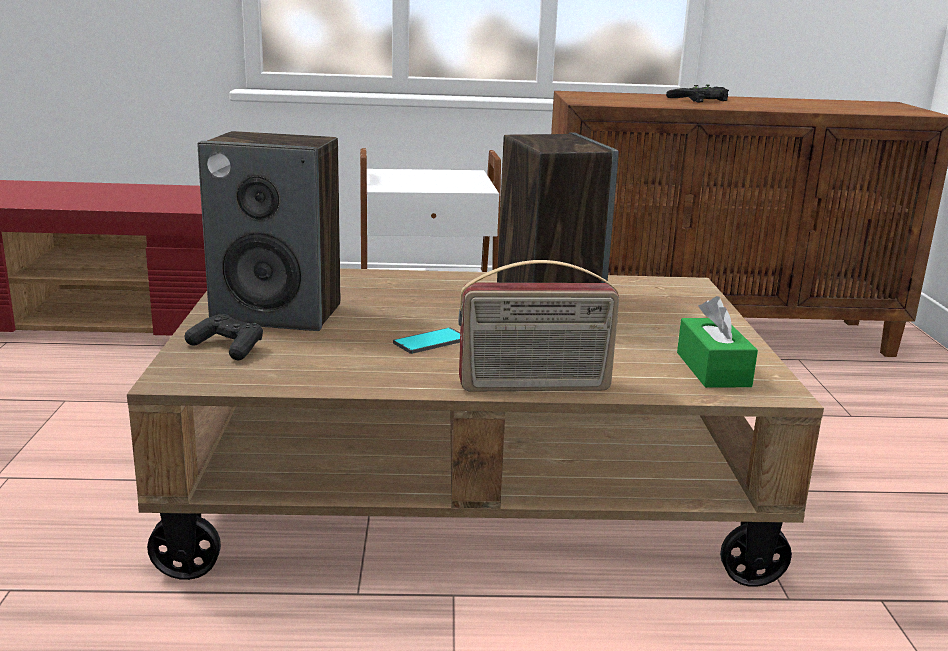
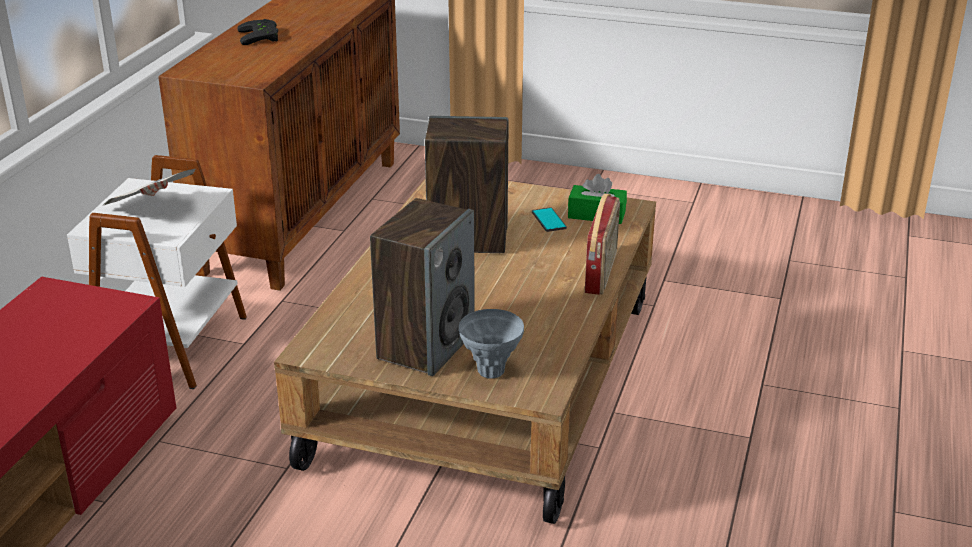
camera: 70 degrees left, 10 degrees up
(227, 347) = (491, 372): black game controller -> grey vase
(427, 179) = (152, 211): none -> newspaper
(430, 342) = (514, 293): phone -> phone (548, 220)

